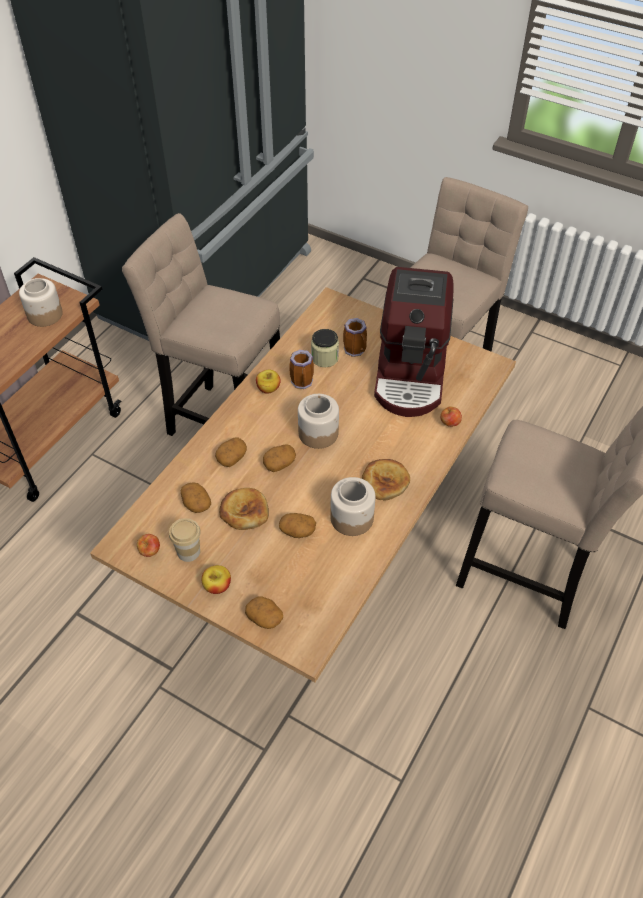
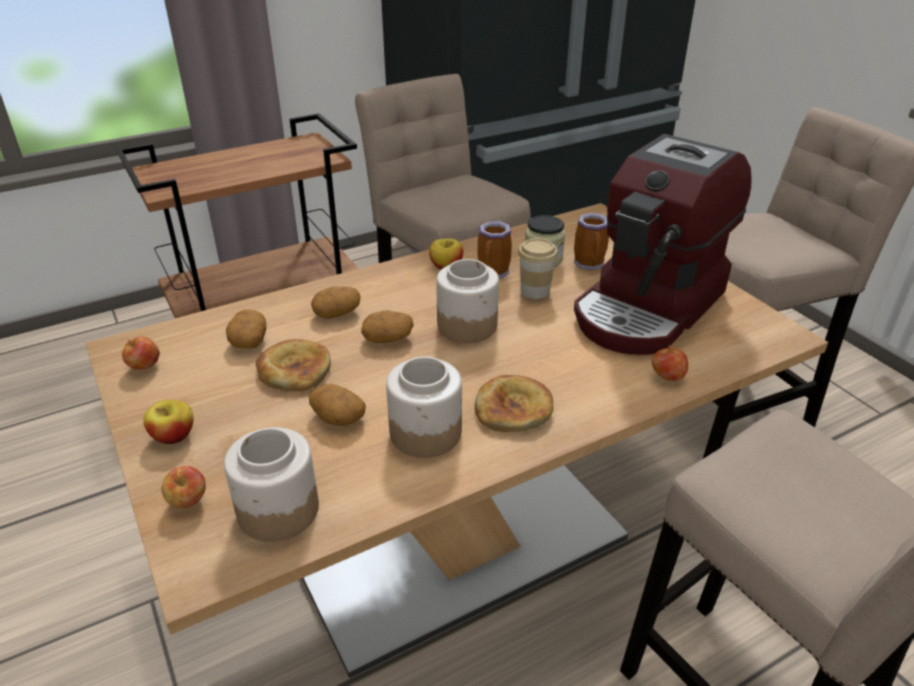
camera: 30 degrees right, 15 degrees down
(44, 315) = (289, 158): jar -> jar (277, 510)
(188, 552) = (184, 385): cup -> cup (535, 291)
(265, 618) = (188, 502): potato -> apple

